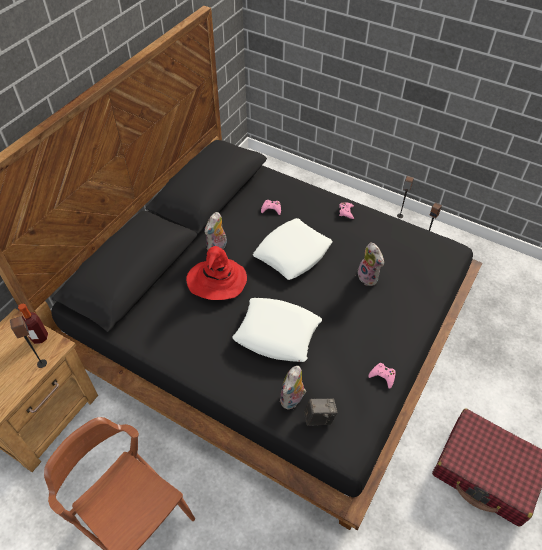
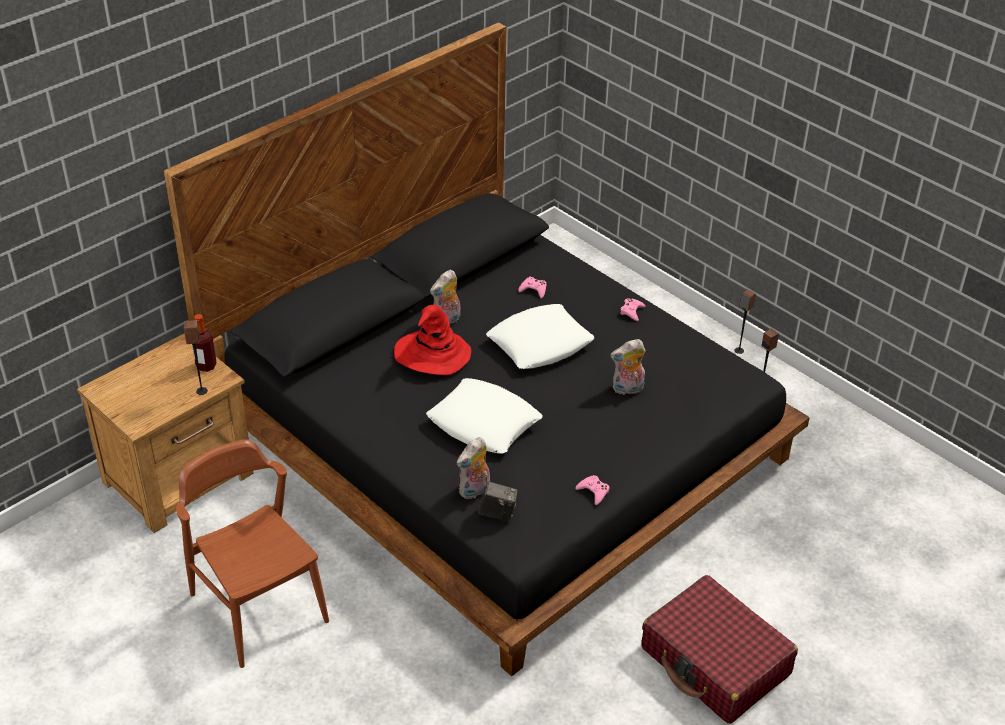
camera: 15 degrees right, 10 degrees down
(369, 277) = (627, 389): plush toy -> plush toy turned 90 degrees clockwise

